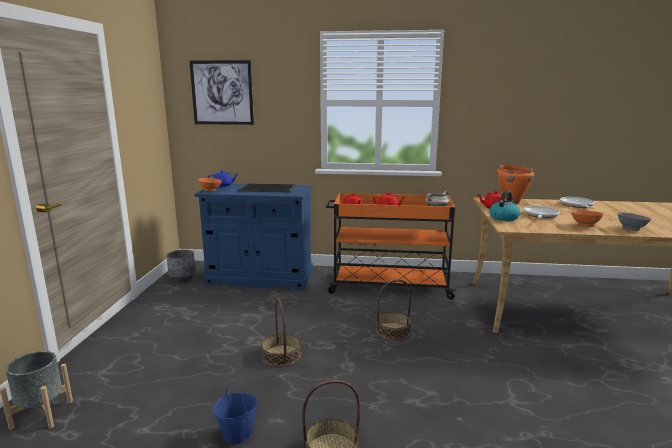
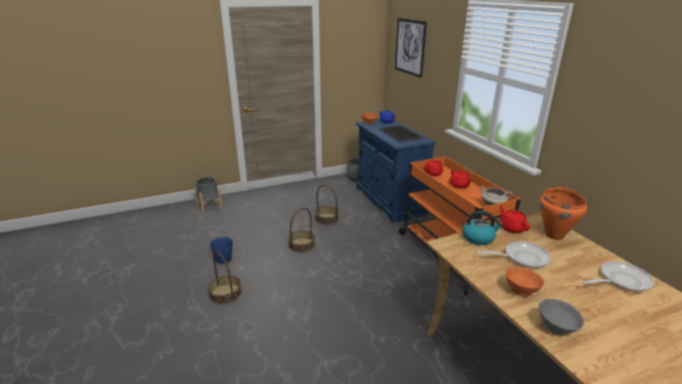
camera: 60 degrees right, 10 degrees up
(393, 330) = (374, 278): basket -> basket (327, 218)

